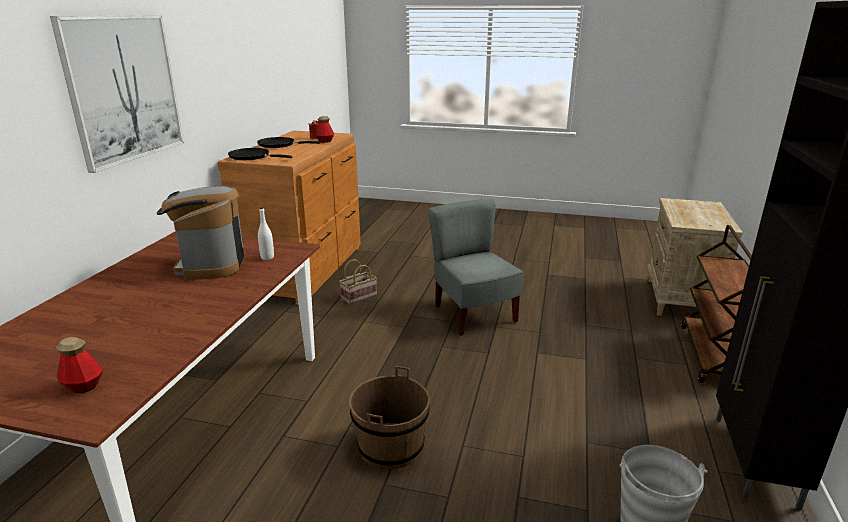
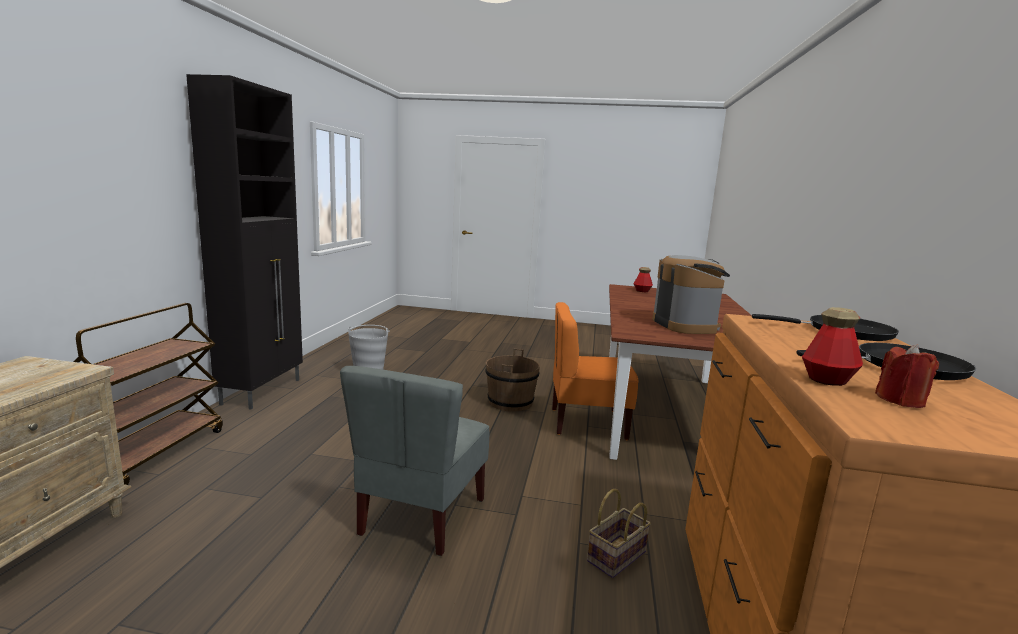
camera: 175 degrees right, 10 degrees down
(124, 89) = (841, 185): picture -> none
(267, 257) = (644, 328): white bottle -> none
(304, 405) = (587, 423): none -> orange chair
(473, 314) = (421, 516): grey chair -> grey chair turned 45 degrees clockwise

